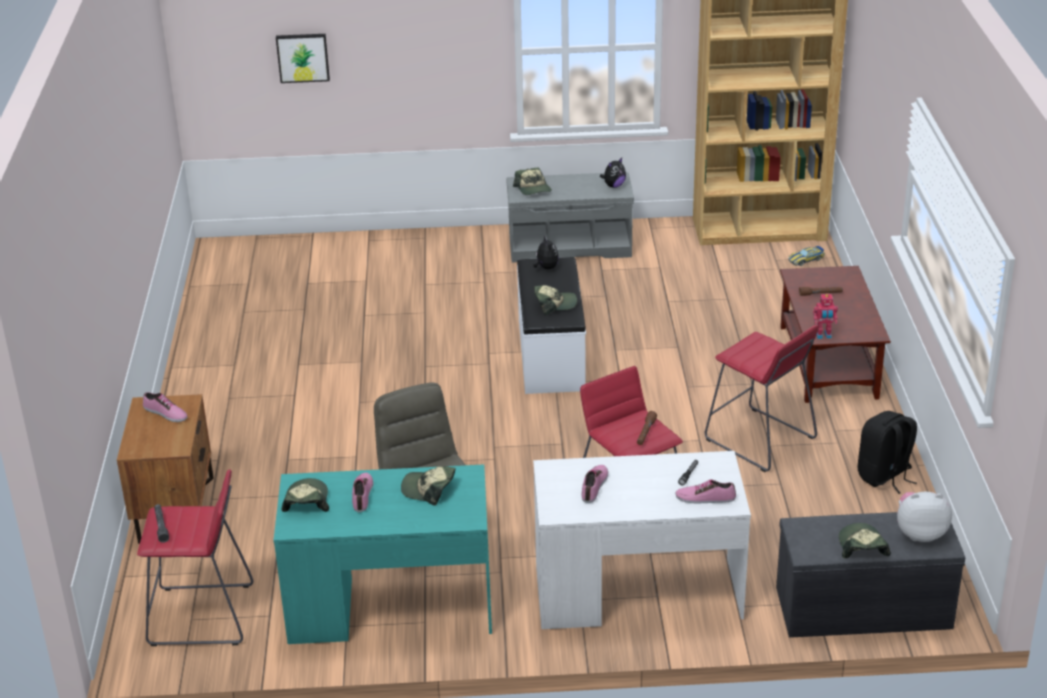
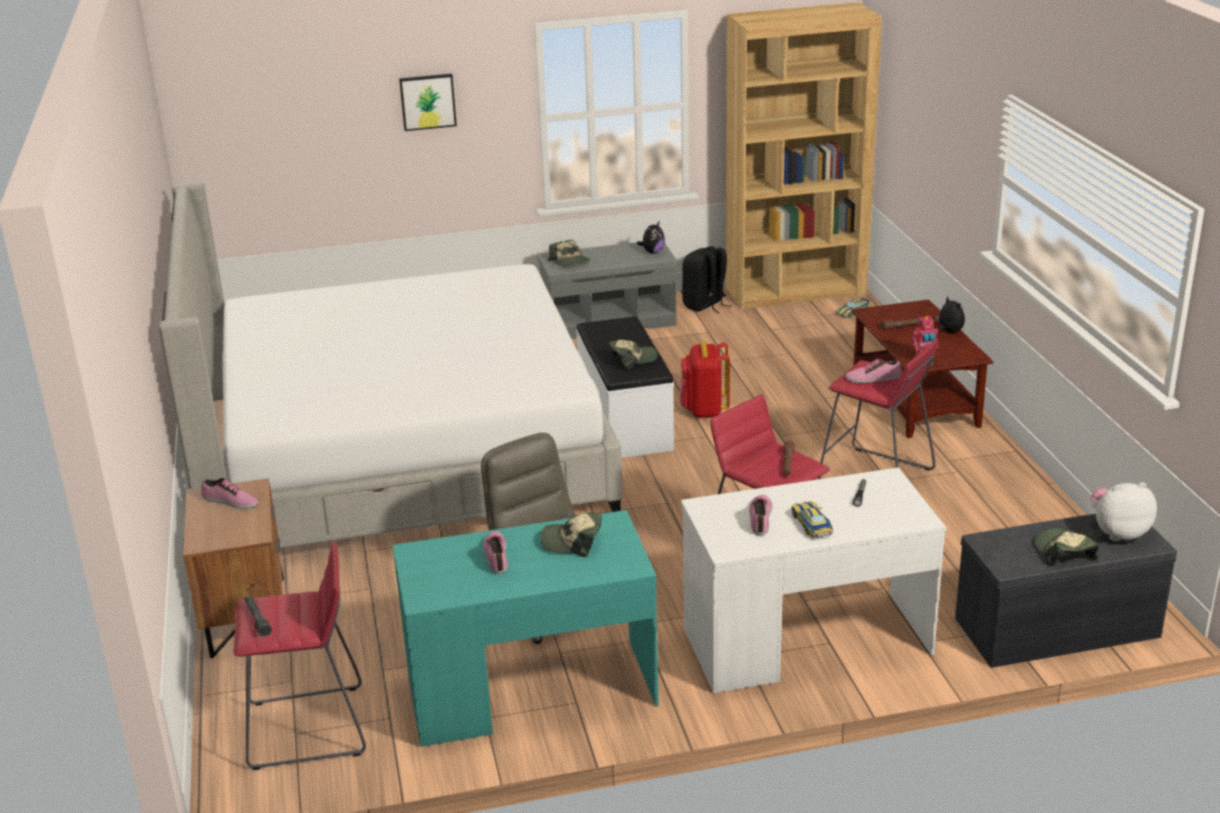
camera: 10 degrees left, 5 degrees down
(303, 57) = (315, 137): picture -> picture (427, 101)
(306, 501) = (432, 570): cap -> none
(342, 364) = (400, 451): none -> bed
(546, 268) = (610, 328): plush toy -> plush toy (949, 332)
(627, 353) = (704, 411): none -> red backpack
(635, 497) = (811, 524): none -> toy car
(705, 498) = (889, 516): shoe -> shoe (873, 378)
(884, 476) = (1020, 498): black backpack -> black backpack (705, 305)

